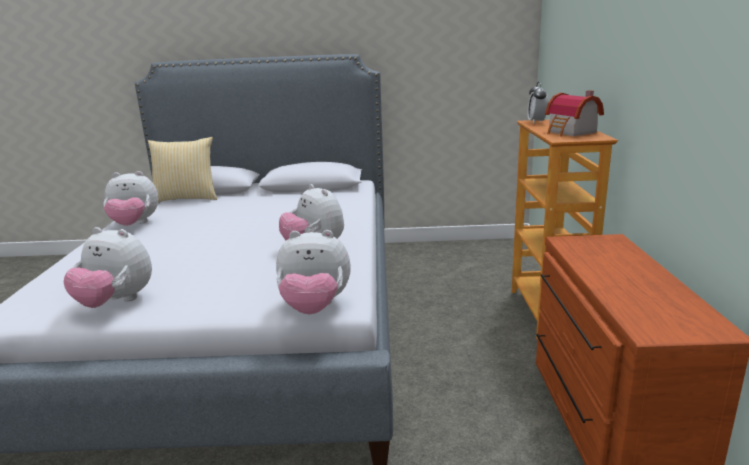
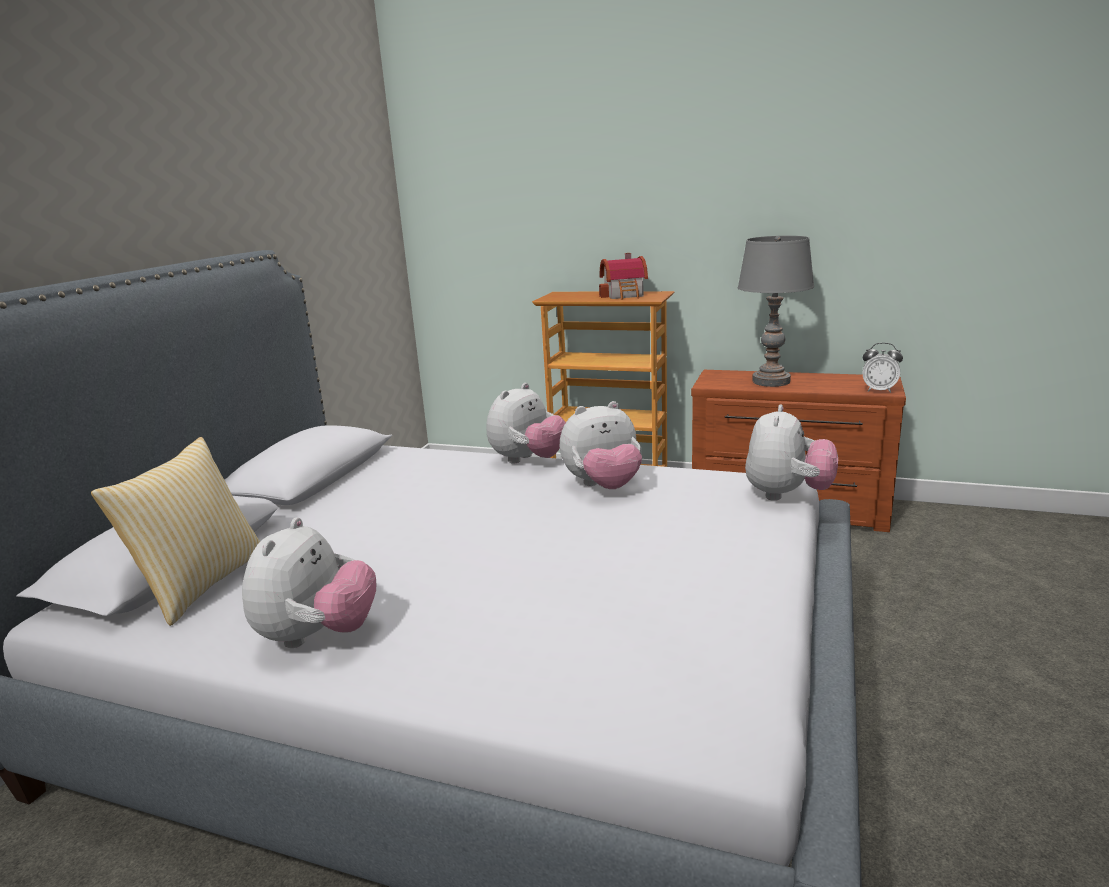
camera: 70 degrees left, 0 degrees up
(116, 302) = (728, 619): plush toy -> plush toy (528, 460)
(536, 122) = (554, 298): alarm clock -> alarm clock (879, 390)
(610, 265) = (771, 381): none -> grey table lamp

